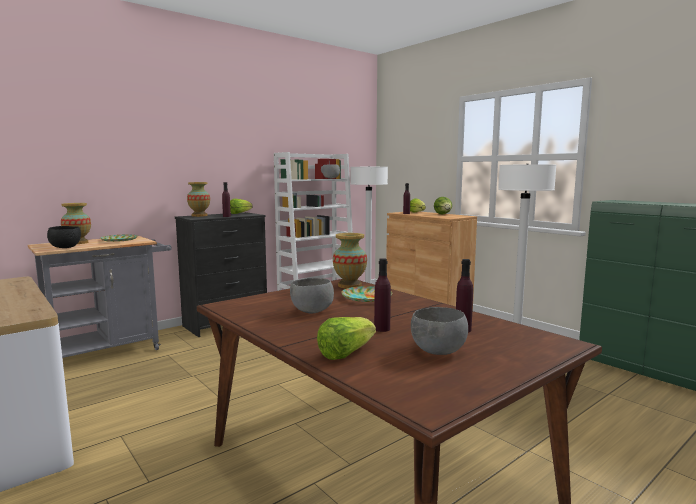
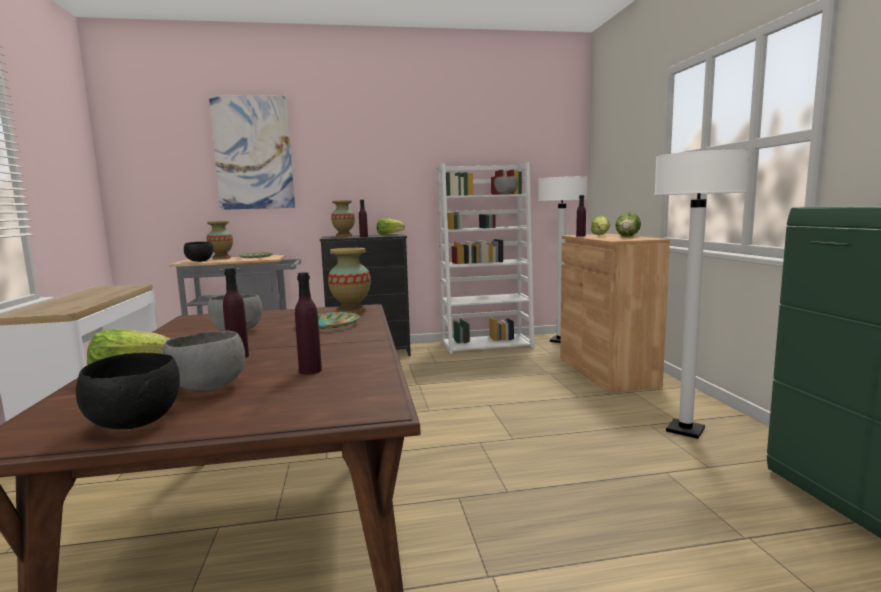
camera: 30 degrees right, 0 degrees up
(102, 131) = (253, 153): none -> picture
(469, 379) = (137, 423): none -> black bowl

